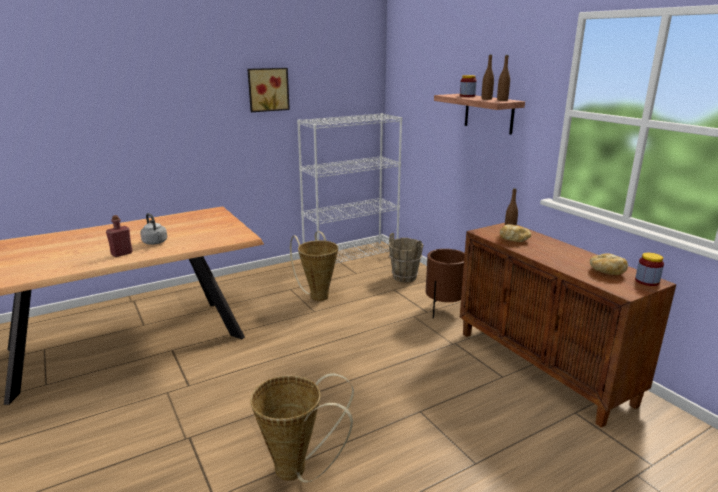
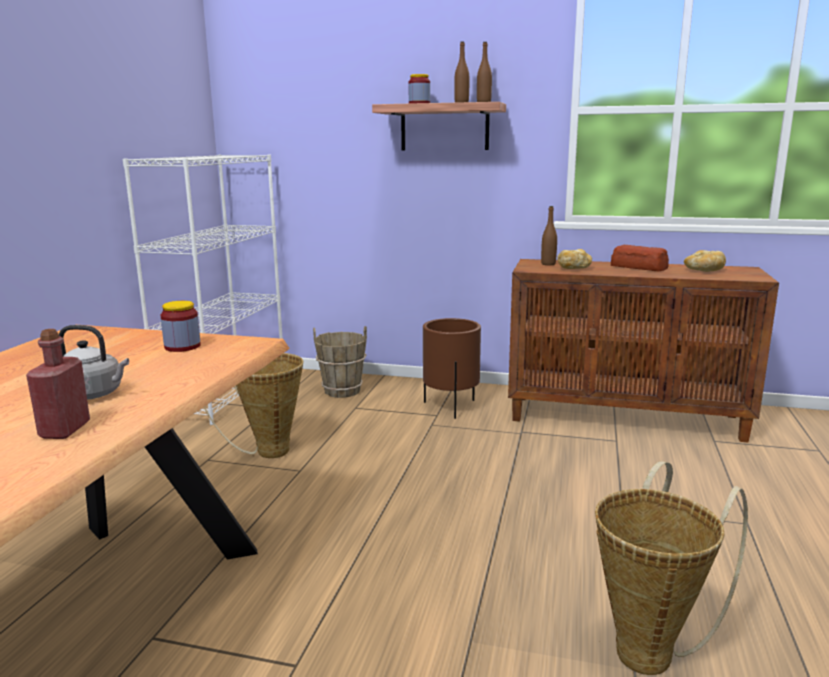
camera: 45 degrees left, 5 degrees down
(268, 89) = (70, 98): picture -> none
(565, 253) = (639, 267): none -> bread
(647, 281) = (742, 269): jar -> jar (182, 346)

